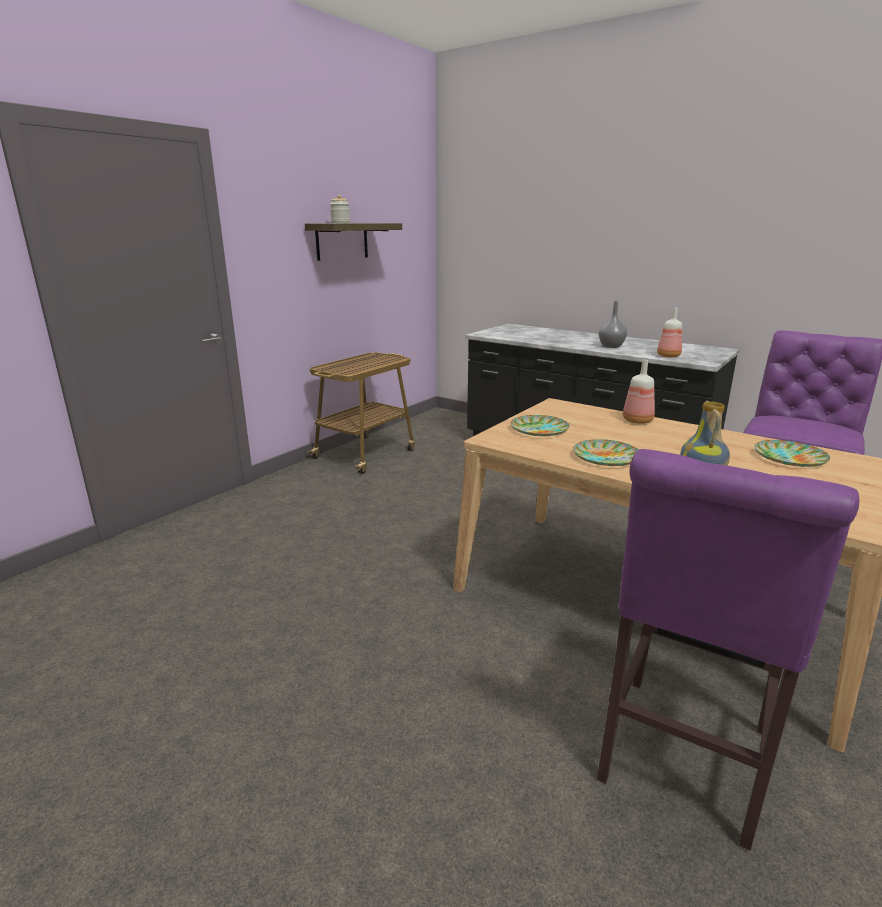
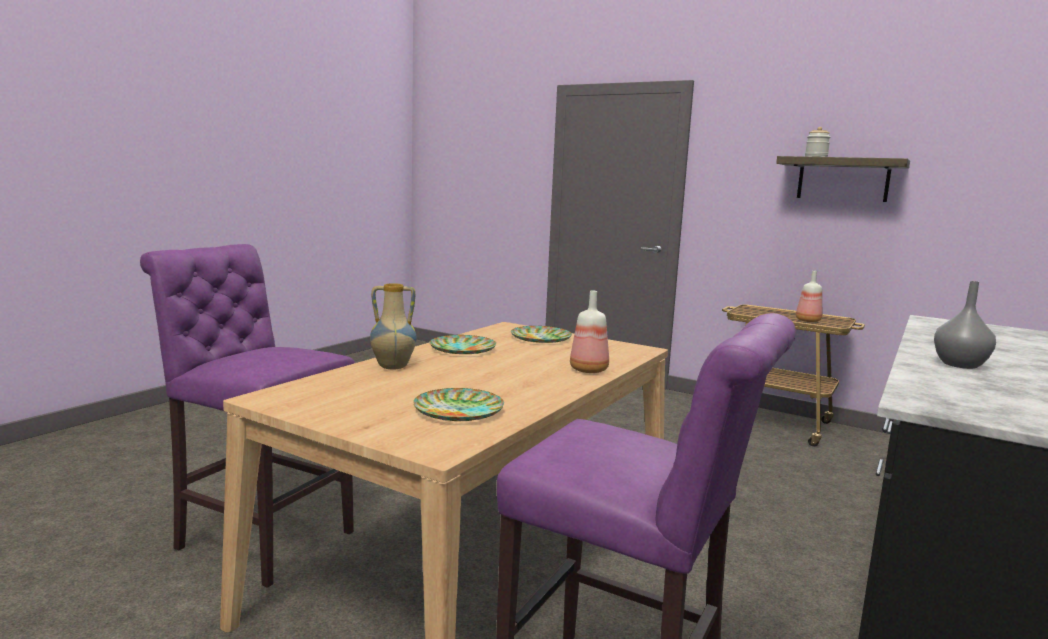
camera: 85 degrees right, 10 degrees down
(668, 356) = (928, 387): bottle -> bottle (807, 320)

